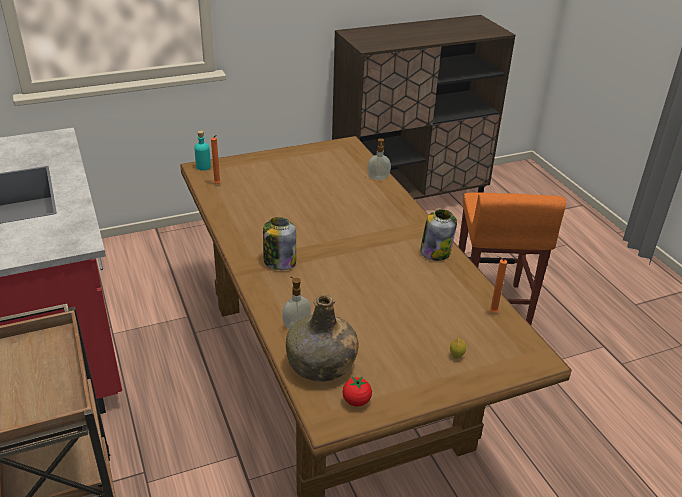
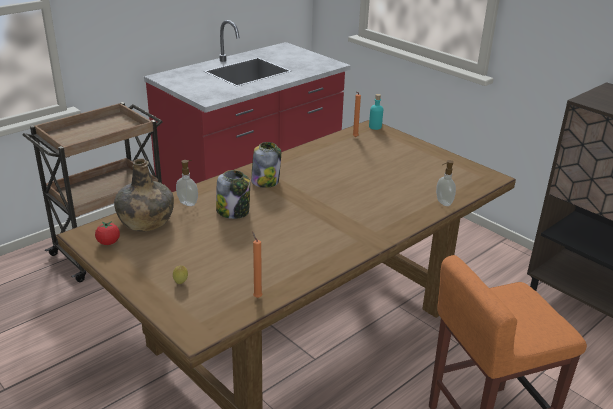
camera: 70 degrees right, 5 degrees down
(435, 252) = (337, 252): jar -> jar (233, 211)

